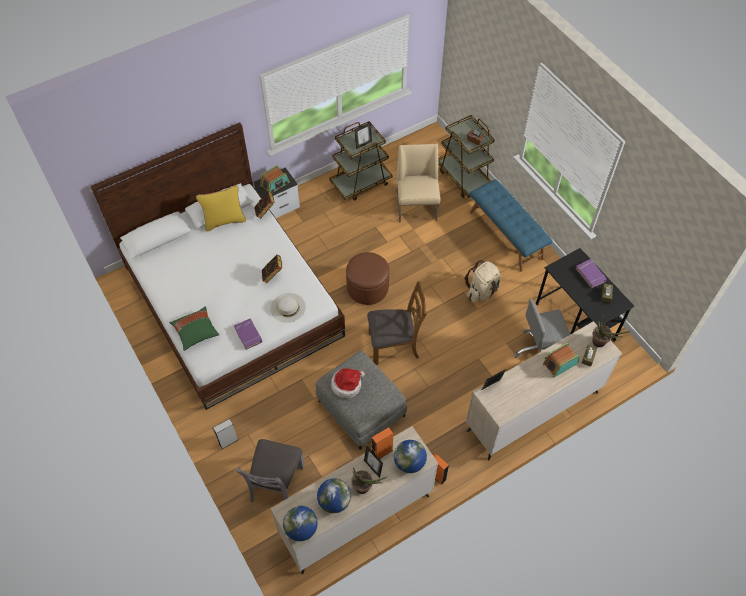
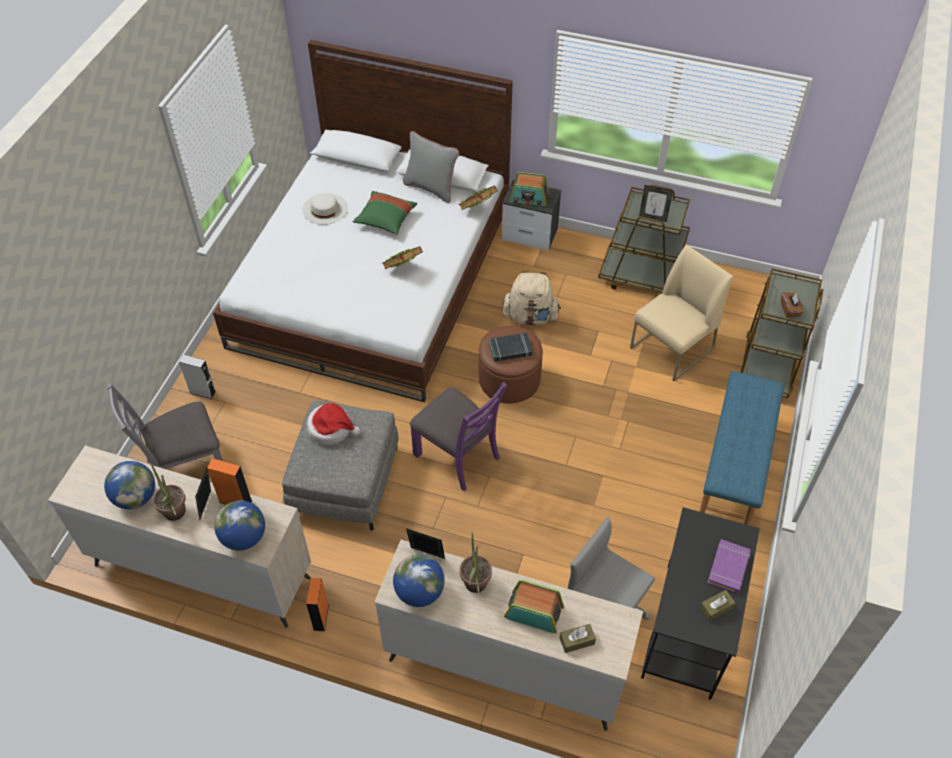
camera: 50 degrees right, 5 degrees down
(196, 332) = (272, 258): green pillow -> green pillow (385, 220)
(224, 221) = (431, 188): yellow pillow -> grey pillow
(248, 335) = (309, 300): purple book -> none
(288, 307) = (375, 308): white hat -> white hat (325, 209)
(301, 528) = (79, 489): globe -> globe (420, 592)
(369, 269) = (510, 350): none -> black book
(394, 345) = (458, 455): brown chair -> purple chair
(482, 291) = (624, 493): beige backpack -> beige backpack (530, 316)
(601, 343) = (615, 643): potted plant -> potted plant (475, 587)

